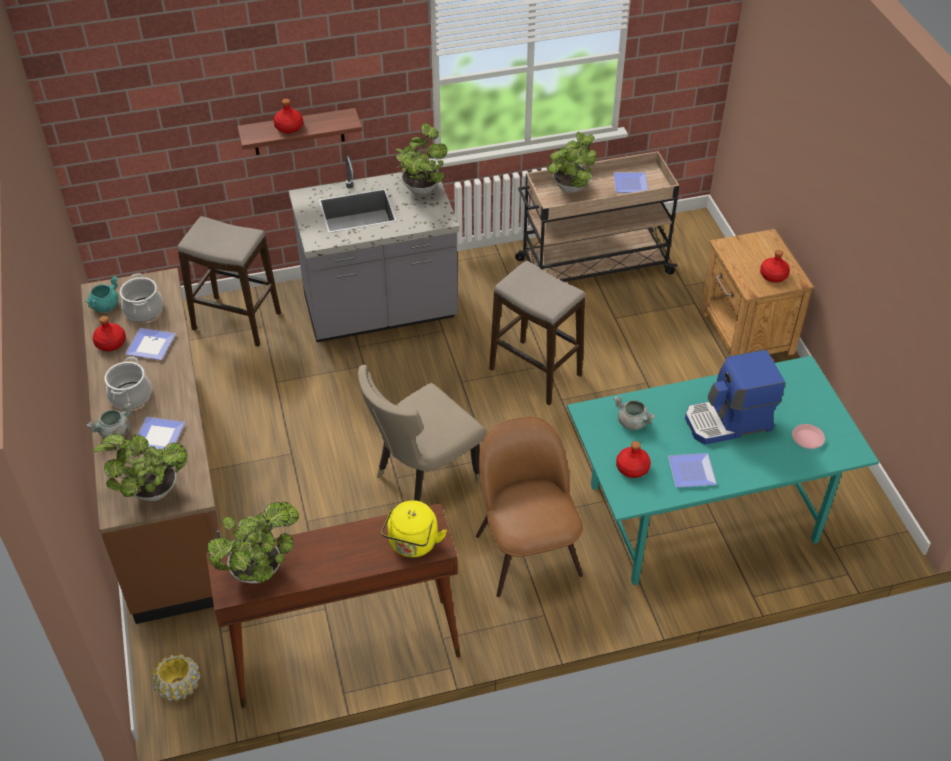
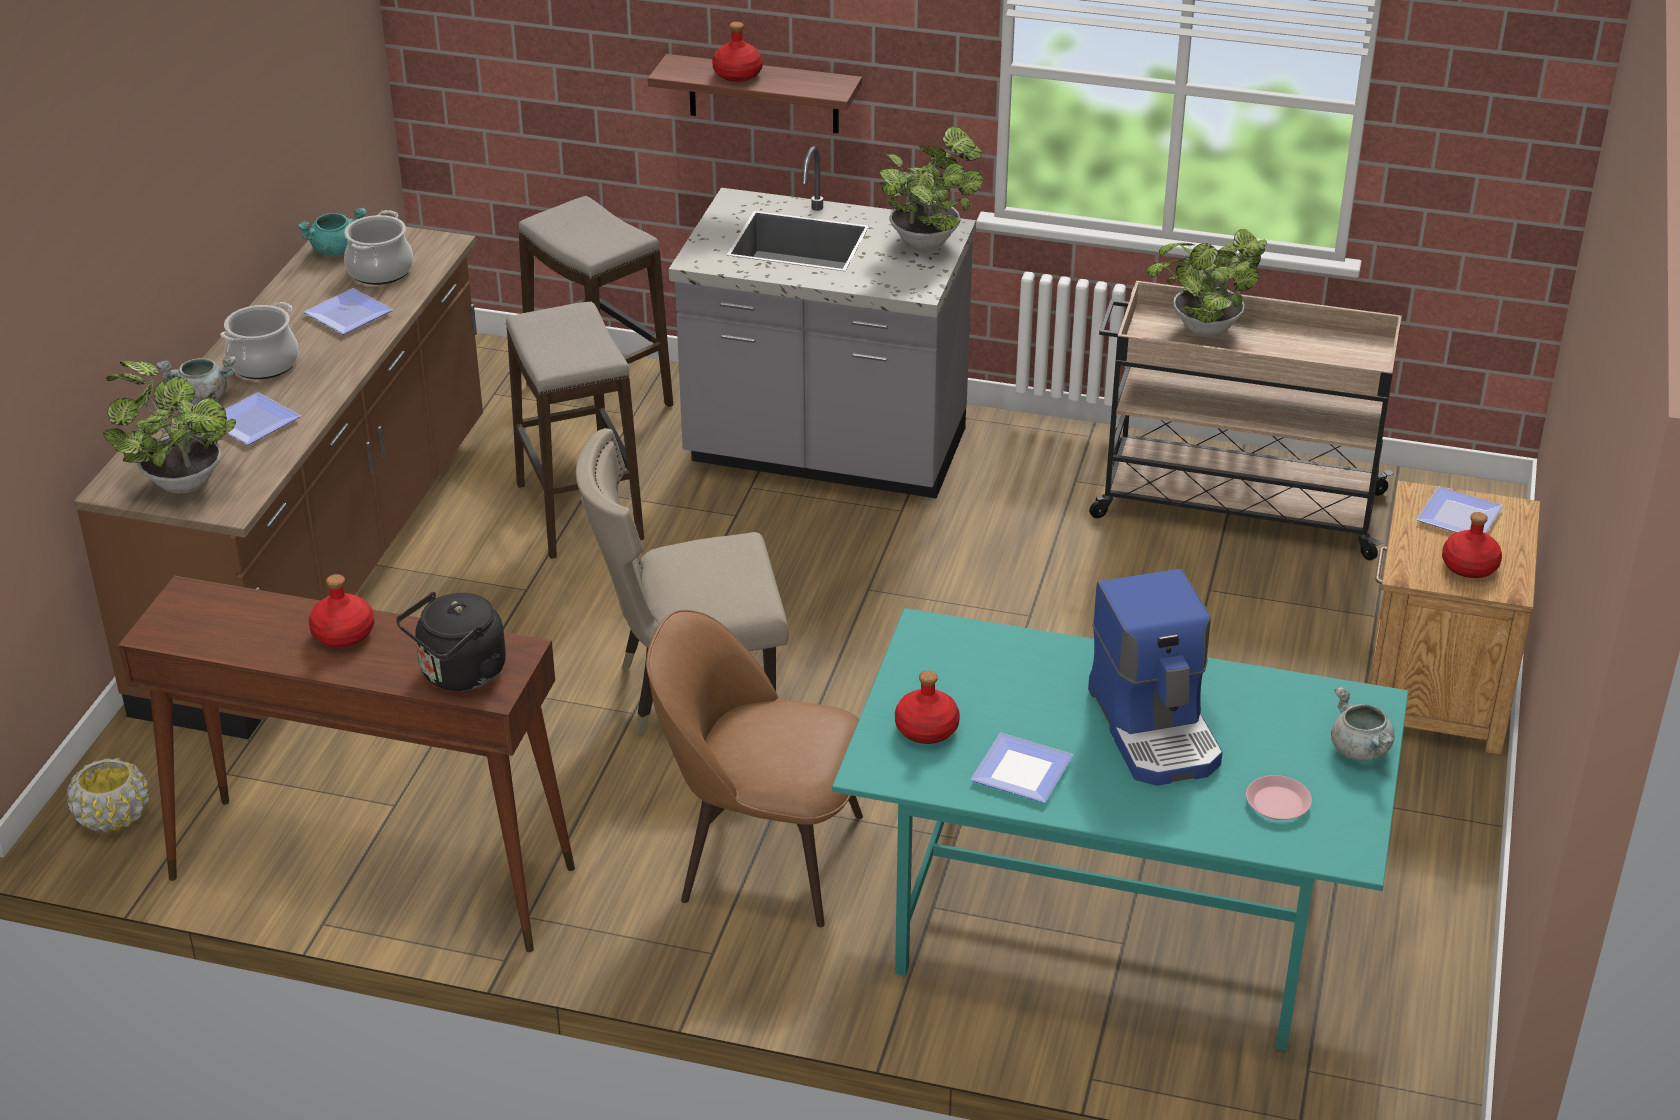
camera: 30 degrees right, 10 degrees down
(110, 343) = (299, 295): red bottle -> red bottle (342, 634)
(260, 569) = (223, 622): potted plant -> none
(413, 544) = (459, 674): yellow kettle -> black kettle
(527, 551) = (763, 855): brown chair -> brown chair turned 90 degrees counterclockwise
(535, 372) = (1001, 618): stool -> stool (580, 512)
(629, 185) = (1314, 354): plate -> plate (1456, 517)
(632, 422) = (989, 669): grey cooking pot -> grey cooking pot (1360, 750)
(728, 422) = (1156, 728): coffee machine -> coffee machine turned 120 degrees counterclockwise

